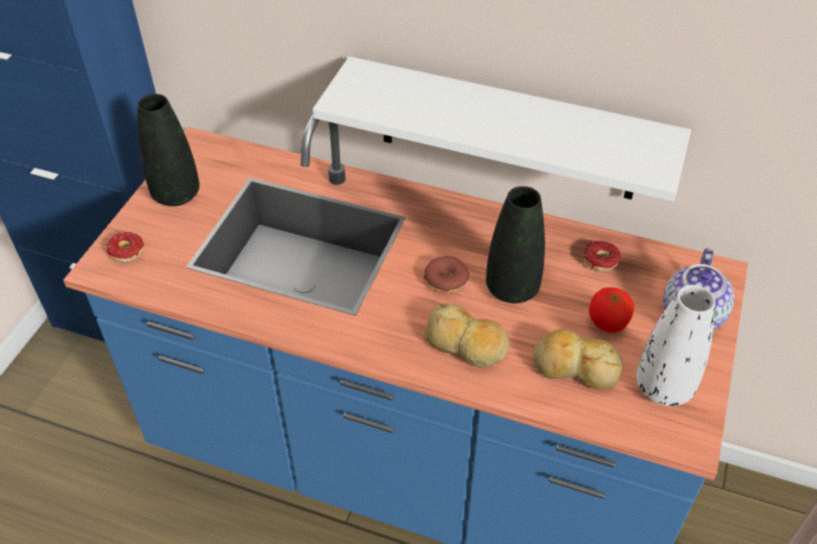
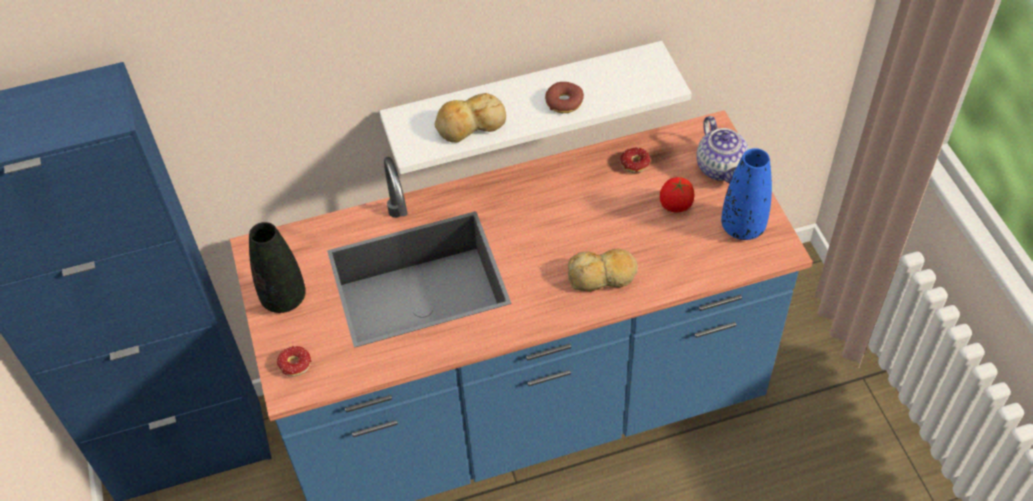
camera: 35 degrees left, 5 degrees up
(446, 280) = (547, 240): donut -> donut (564, 102)
(512, 289) = (596, 219): black vase -> none
(575, 367) = (681, 247): bread -> bread (470, 125)
(663, 387) = (742, 227): white vase -> blue vase

